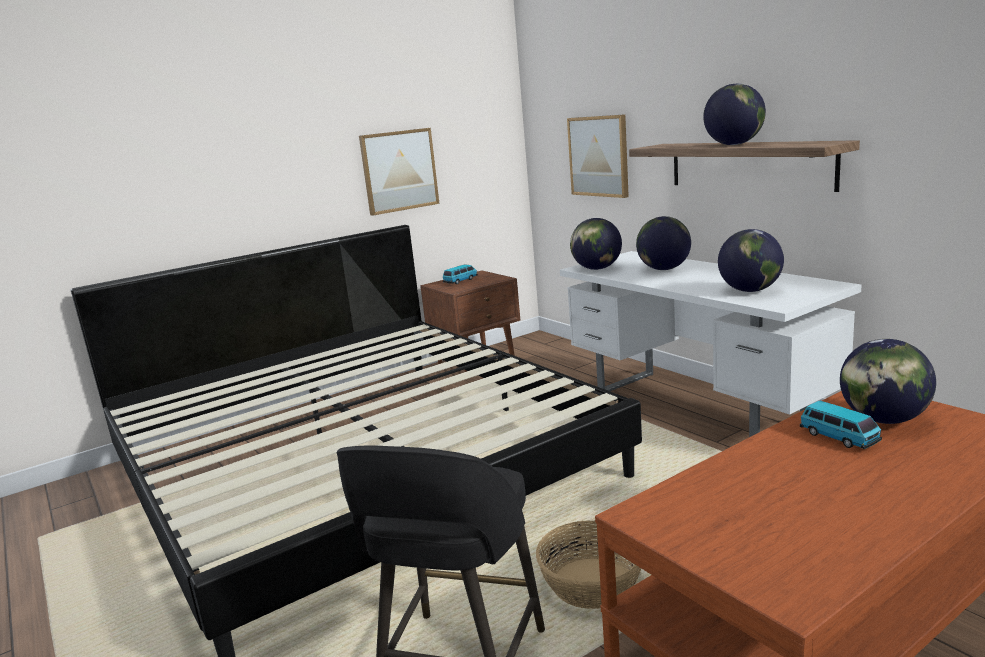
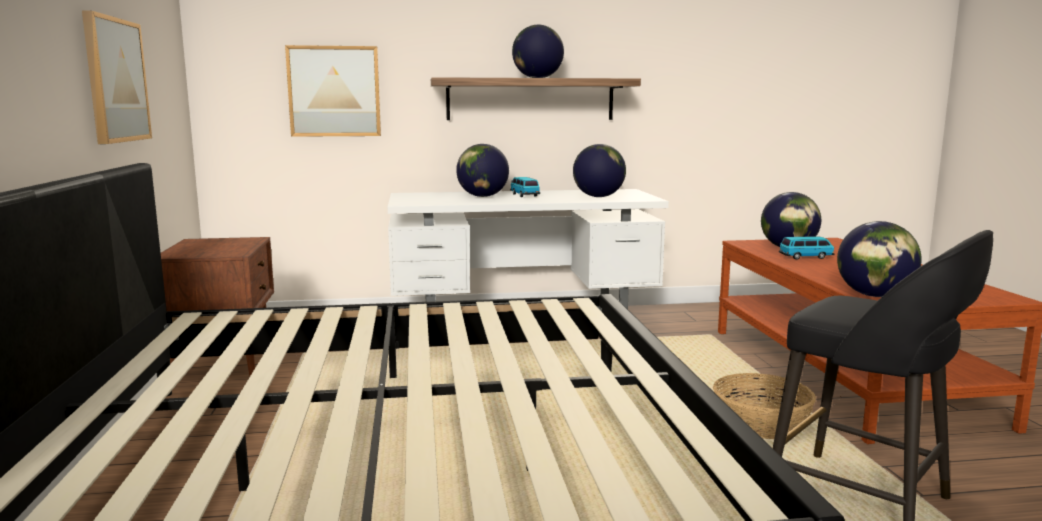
camera: 65 degrees left, 5 degrees down
(460, 281) = (201, 248): toy car -> toy car (524, 195)
(596, 268) = (423, 202): globe -> globe (874, 295)

